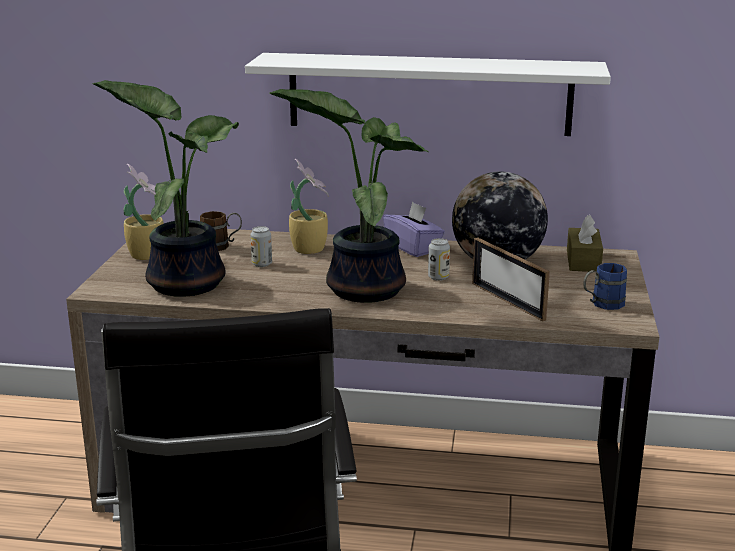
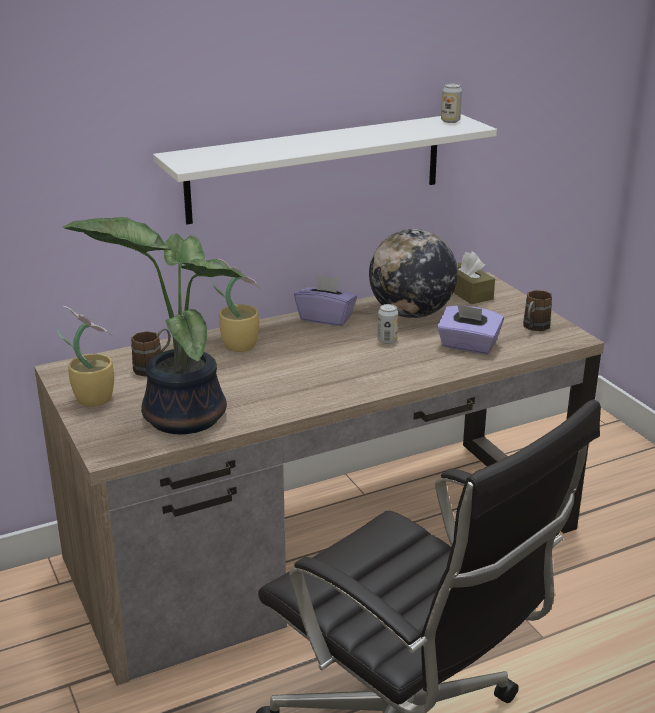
camera: 35 degrees left, 5 degrees up
(262, 264) = (222, 374): can -> can (450, 121)
(362, 288) = (344, 370): potted plant -> none
(507, 301) = (468, 346): picture frame -> purple tissue box
(601, 304) = (534, 328): blue mug -> brown mug

